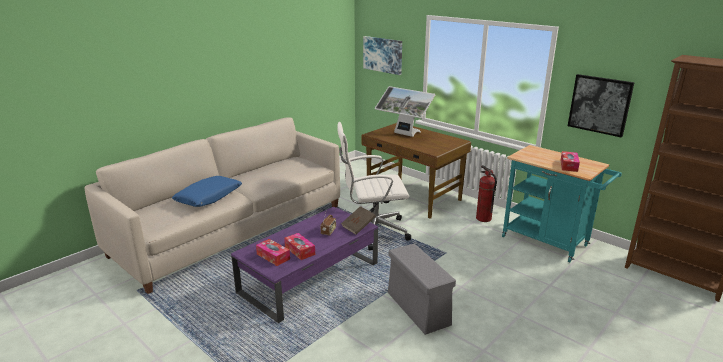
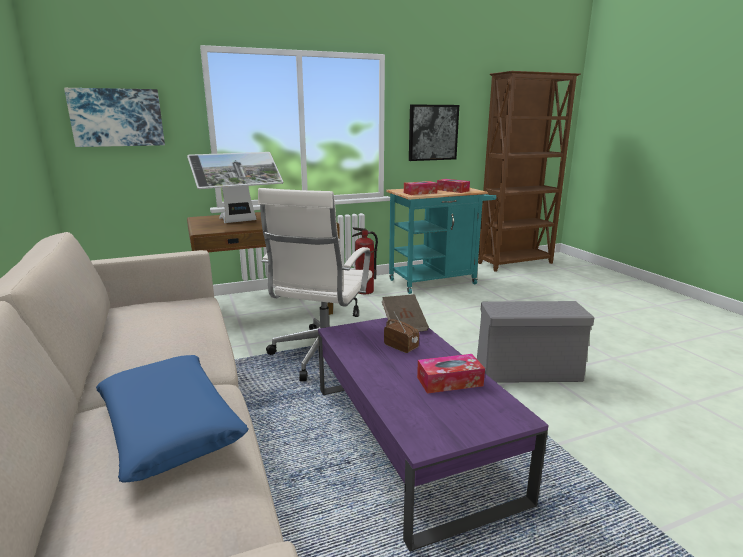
camera: 65 degrees left, 5 degrees down
(273, 256) = (457, 411): tissue box -> tissue box (420, 193)

